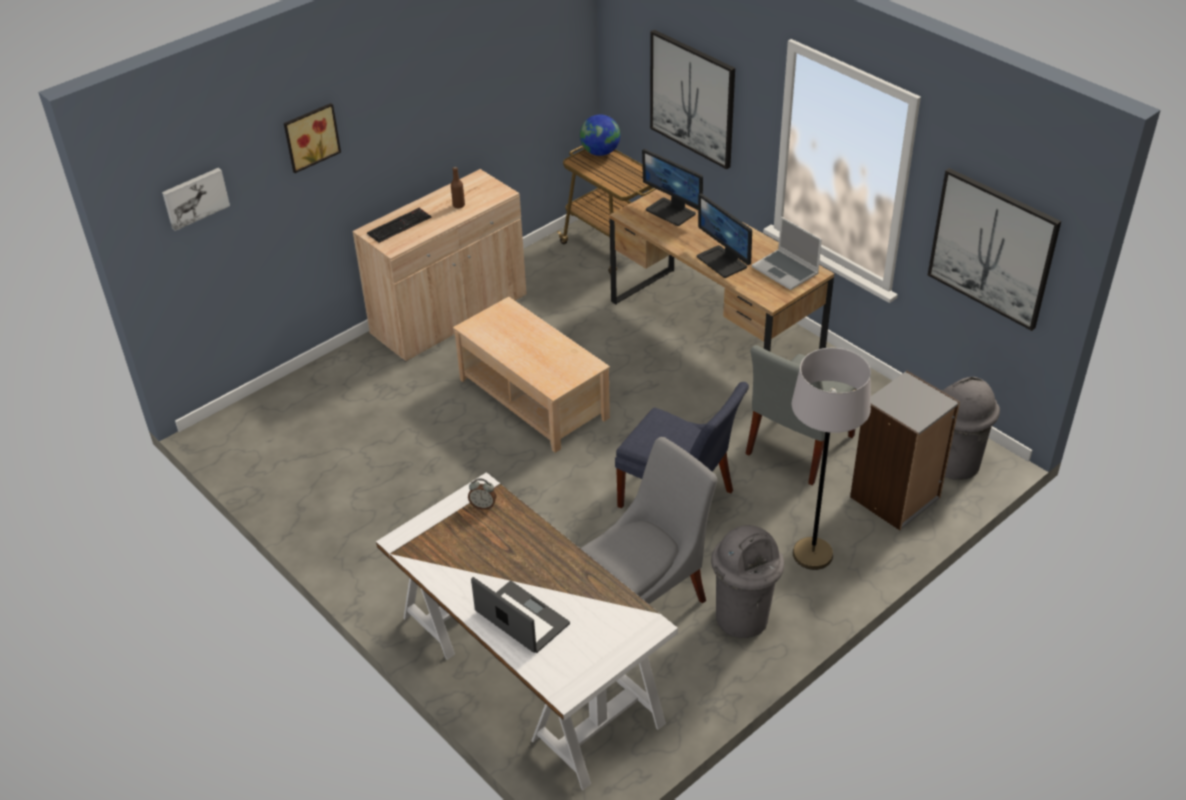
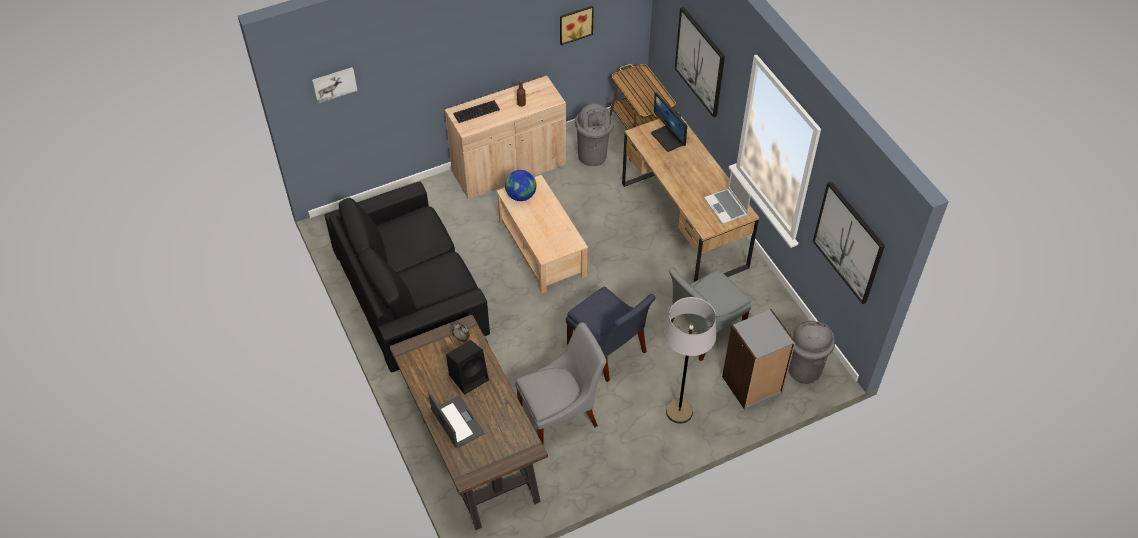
camera: 15 degrees right, 10 degrees up
(310, 136) = (420, 50): picture -> picture (575, 23)
(363, 492) = (411, 292): none -> black sofa
(515, 553) = (469, 377): none -> black speaker
(528, 669) = (470, 443): white desk -> brown desk
(600, 152) = (641, 73): globe -> globe (521, 196)
(722, 261) = (686, 189): monitor -> none
(743, 617) = (616, 444): grey trash can -> grey trash can (593, 156)

